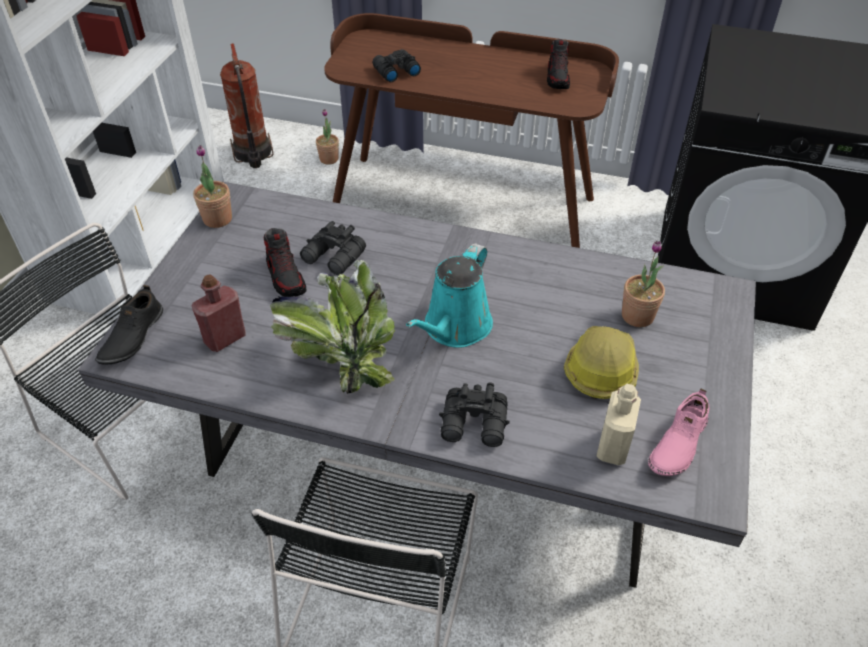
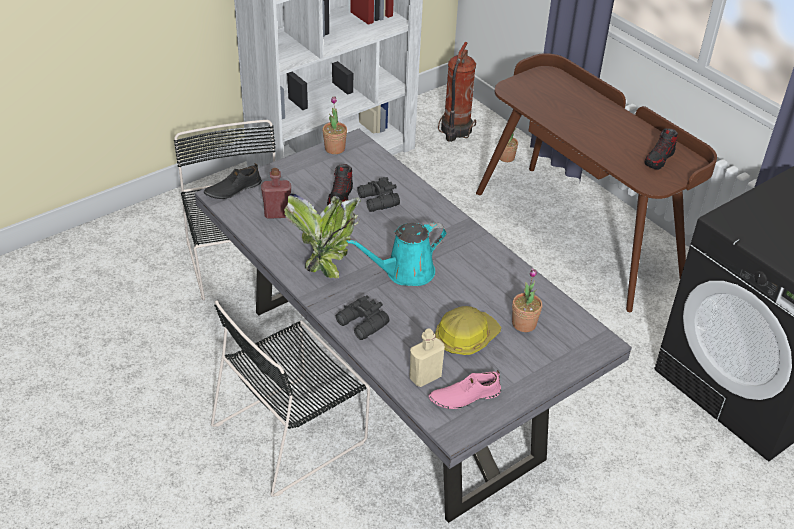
camera: 35 degrees right, 5 degrees down
(395, 71) = (543, 105): black binoculars -> none

